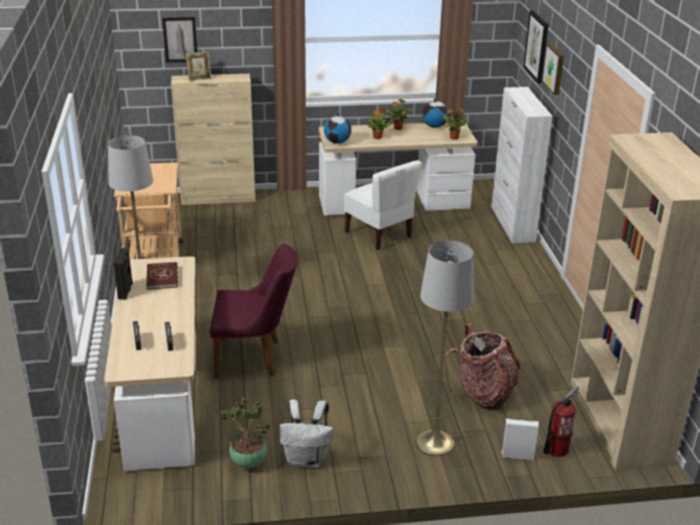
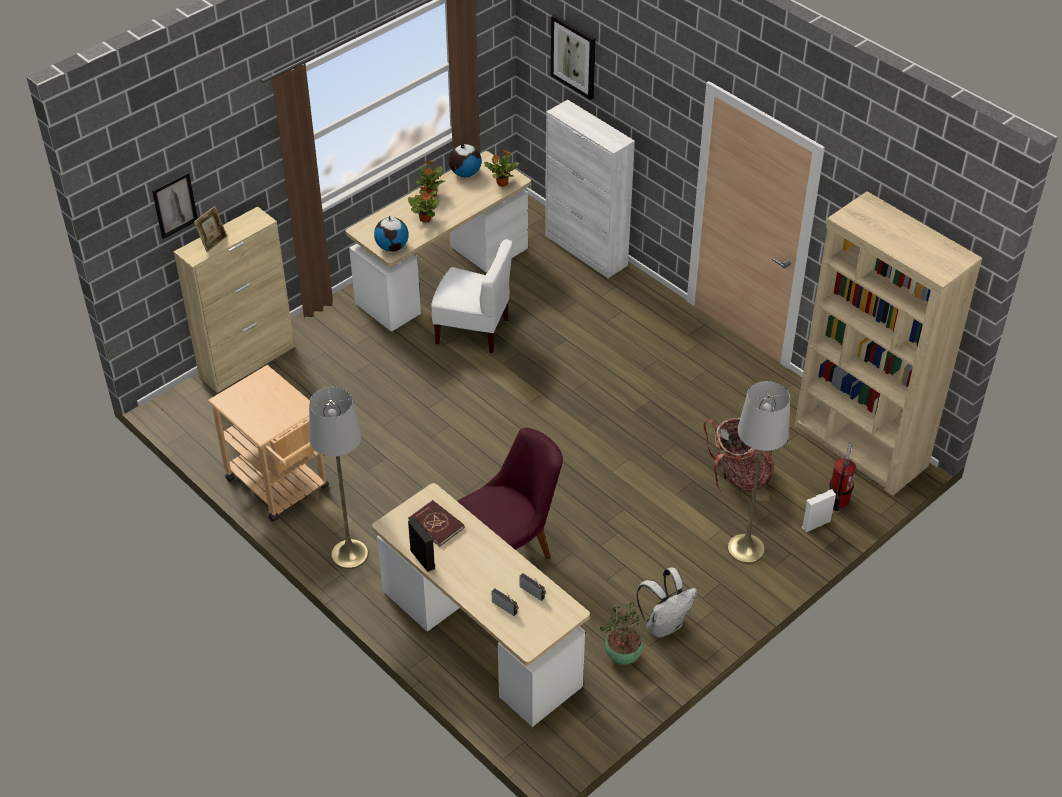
camera: 35 degrees left, 15 degrees up
(554, 68) = (621, 88): picture -> none

